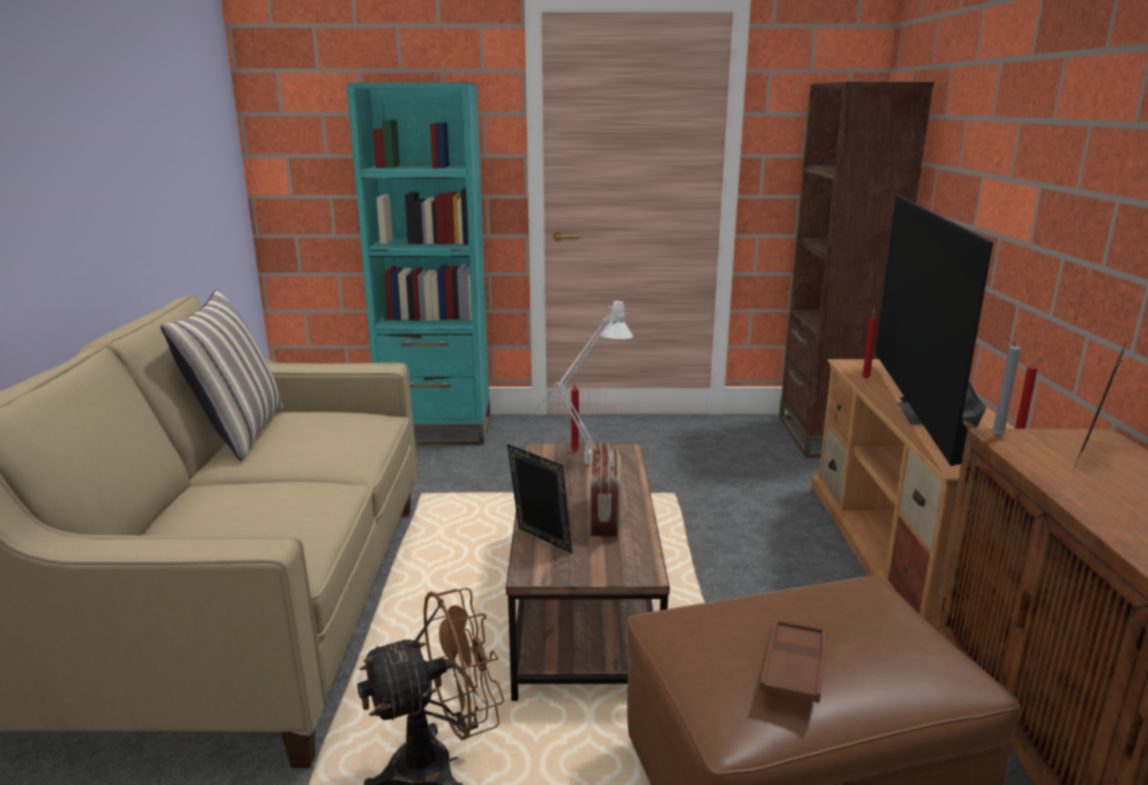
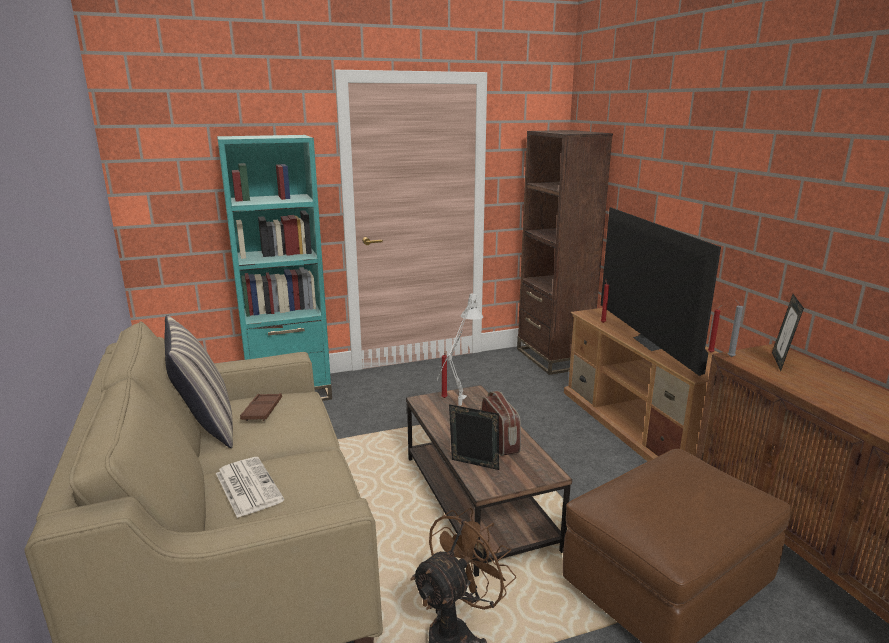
camera: 20 degrees left, 0 degrees up
(216, 505) = (247, 486): none -> newspaper
(794, 667) = (685, 512): brown tray -> brown tray (262, 410)

